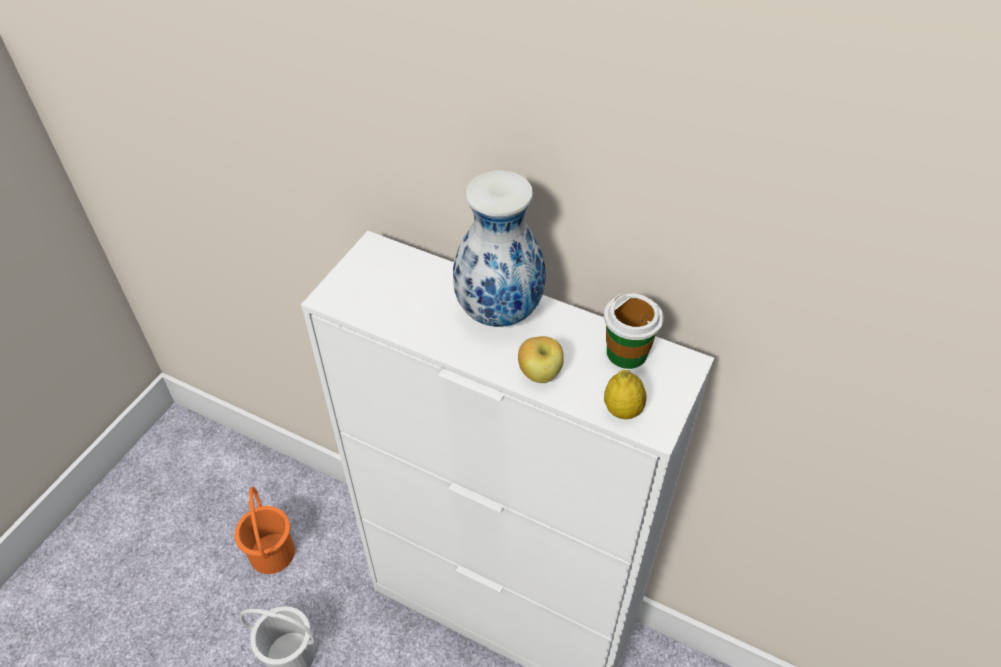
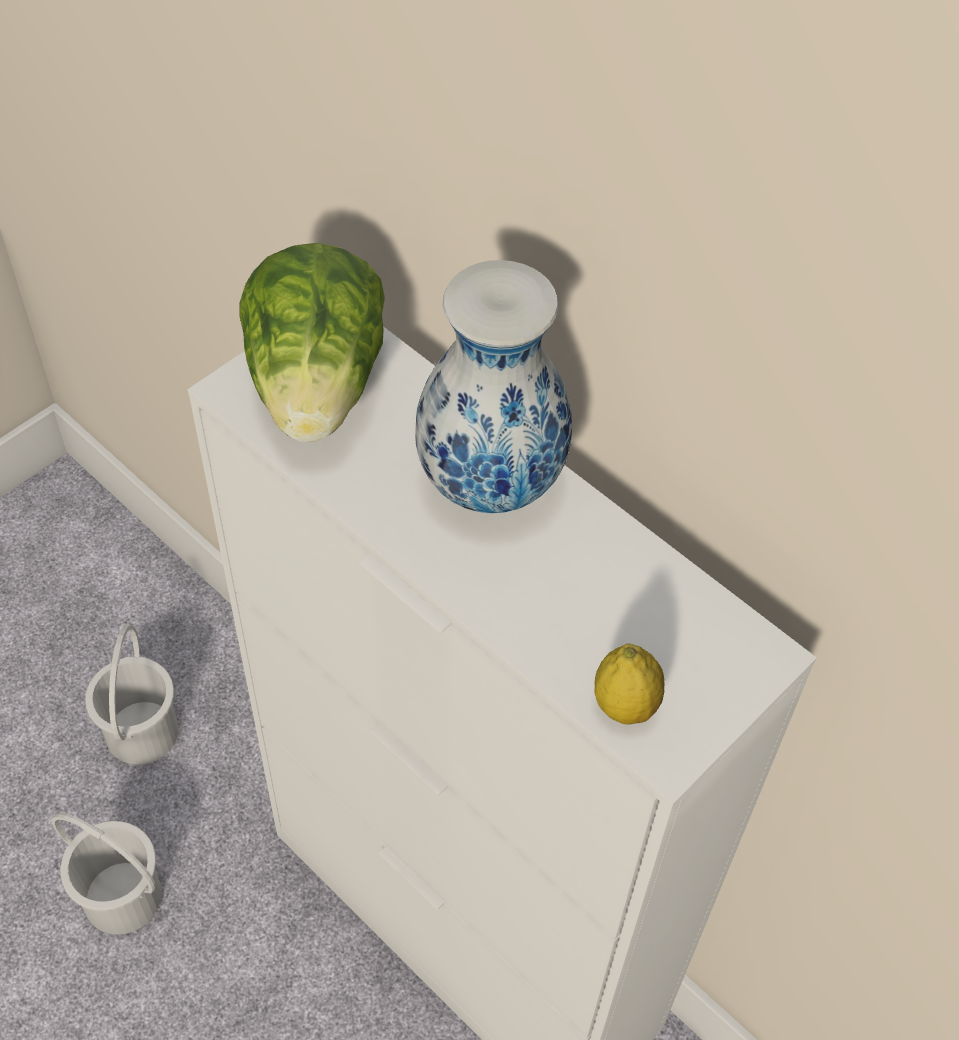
camera: 15 degrees right, 5 degrees up
(273, 552) = (143, 731): orange bucket -> white bucket
(379, 285) = (318, 388): none -> lettuce
(540, 374) = (515, 607): apple -> none
(627, 353) = (672, 609): cup -> none

